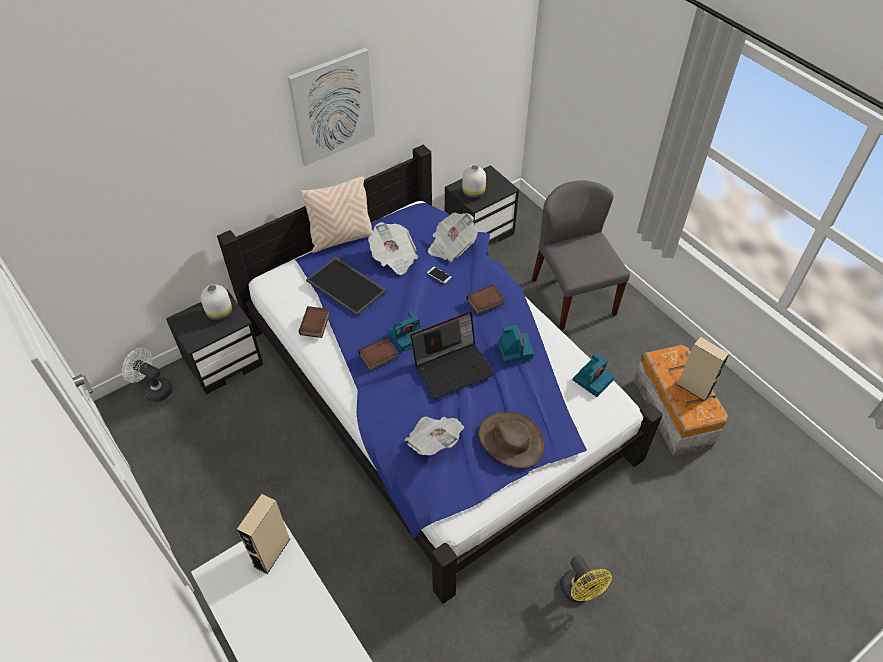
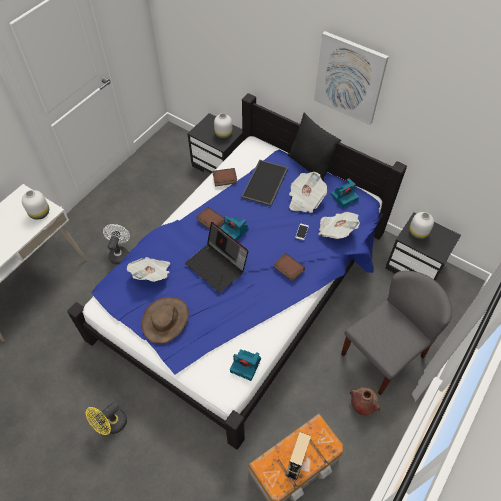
camera: 70 degrees right, 5 degrees up
(154, 389) = (186, 142): white fan -> white fan (120, 253)
(272, 552) = (40, 213): beige speaker -> white vase
(341, 238) = (309, 165): beige pillow -> black pillow
(514, 349) = (250, 300): camera -> camera (344, 197)
(622, 333) = (362, 405): none -> brown vase

